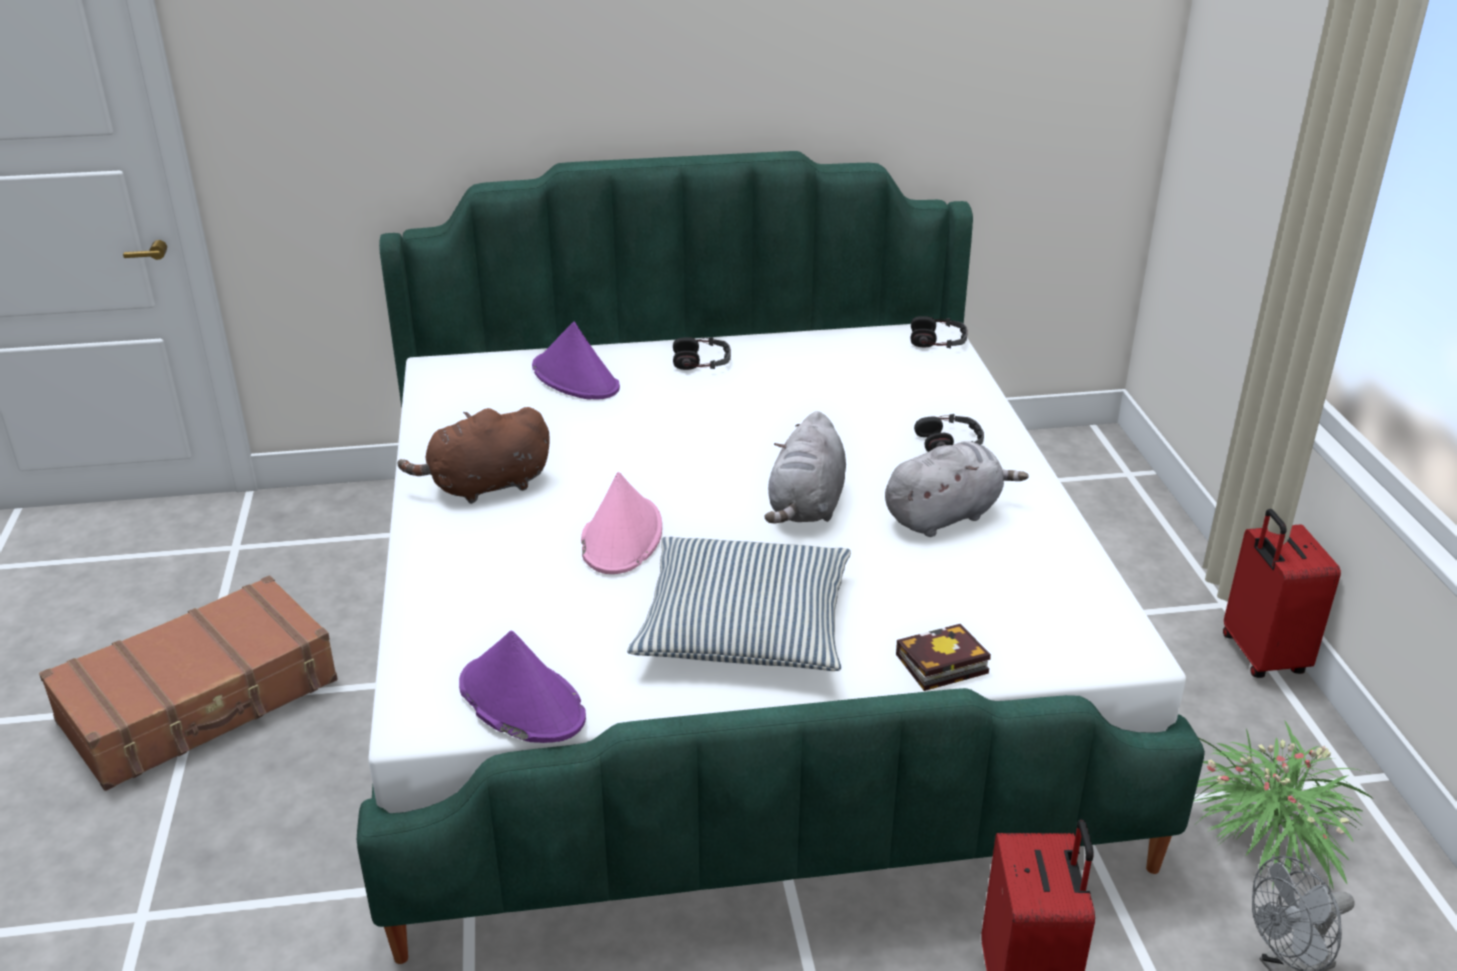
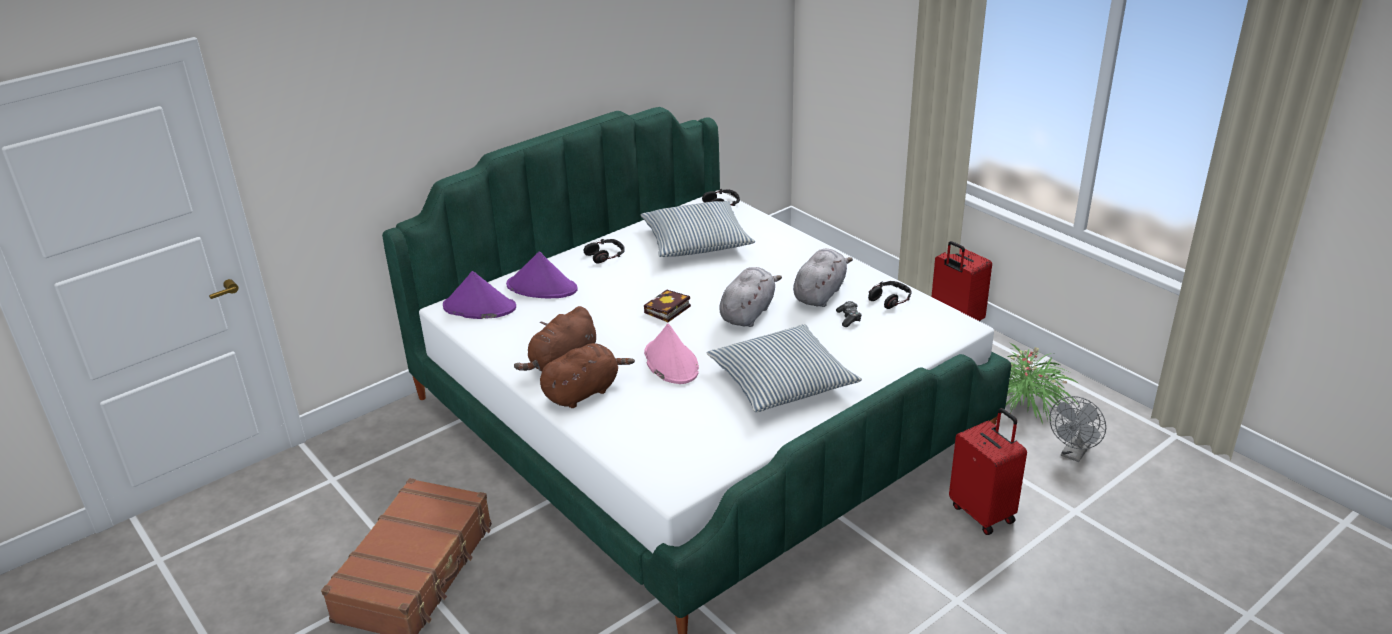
camera: 30 degrees left, 0 degrees up
(467, 534) = (584, 392): none -> brown plush toy
(520, 701) = (716, 458): purple hat -> purple hat (479, 307)
(806, 506) = (748, 313): grey plush toy -> grey plush toy turned 135 degrees counterclockwise
(844, 381) = (696, 241): none -> pillow
(939, 665) = (889, 364): book -> book (666, 310)
(949, 442) = (783, 256): headphones -> headphones (889, 299)
(950, 568) = (849, 318): none -> game controller

